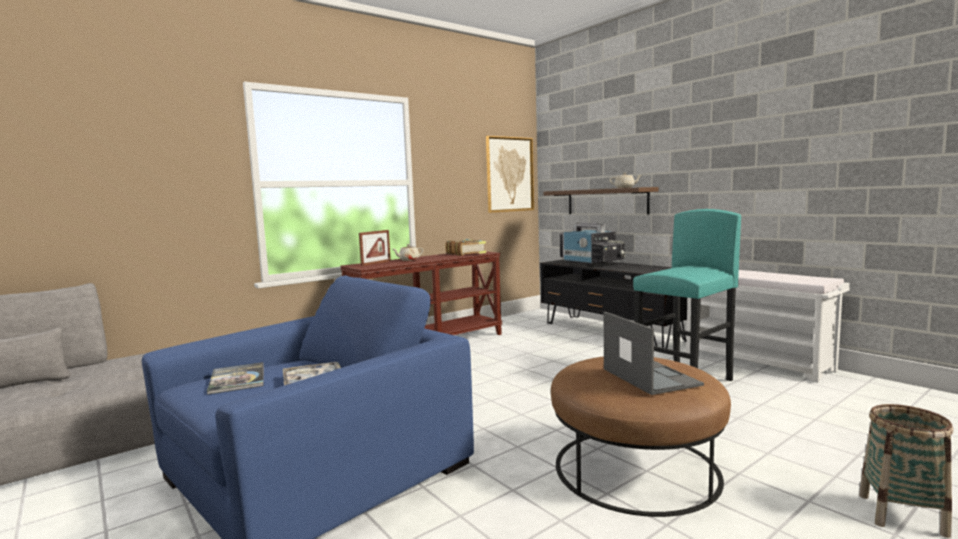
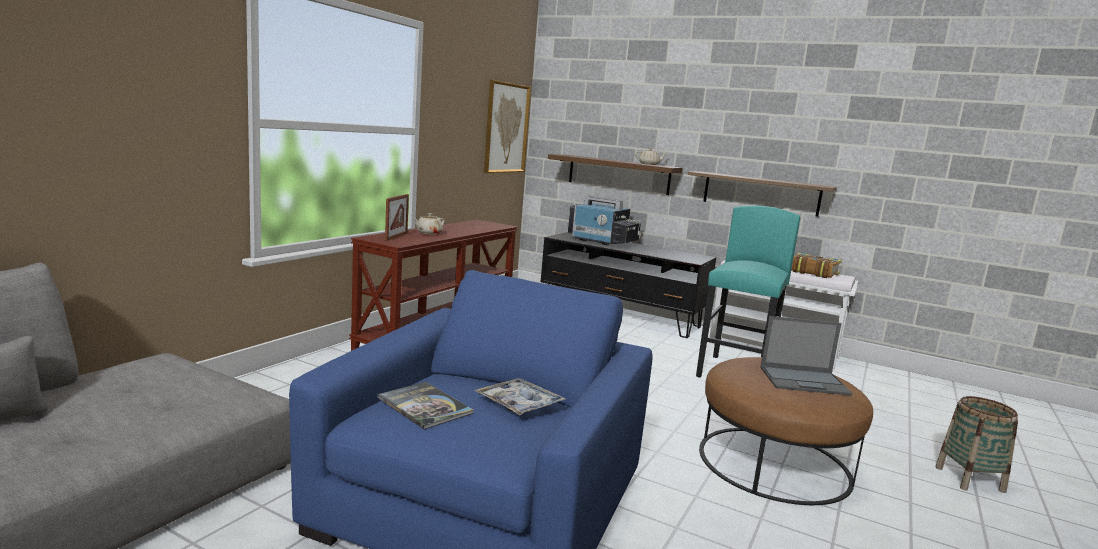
camera: 25 degrees left, 5 degrees up
(466, 253) = (478, 225): book -> book (813, 272)
(649, 376) = (805, 381): laptop -> laptop turned 135 degrees clockwise
(733, 201) = (761, 193): none -> shelf

